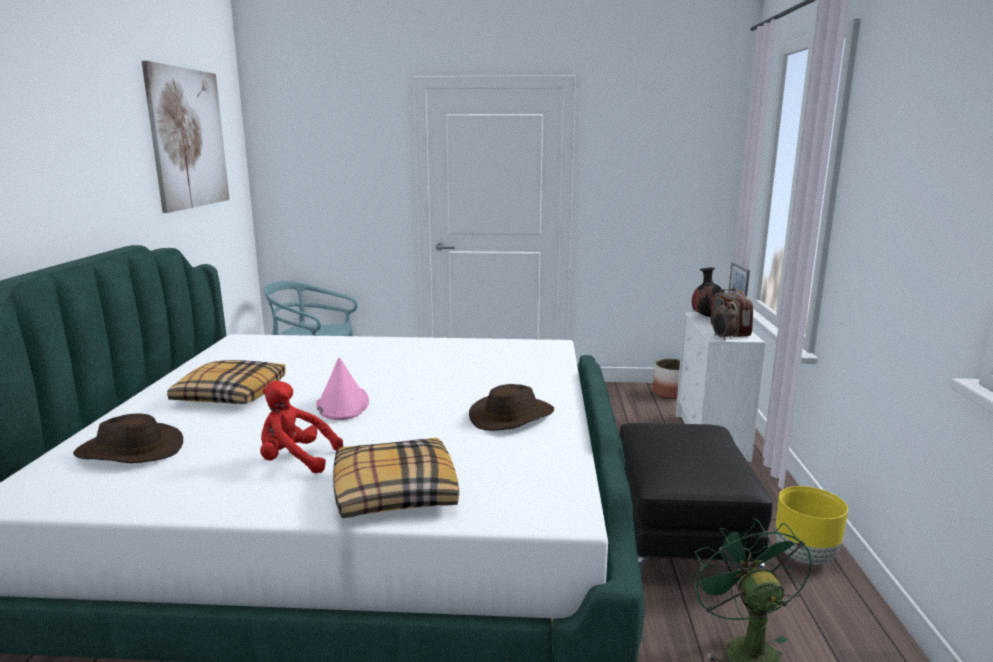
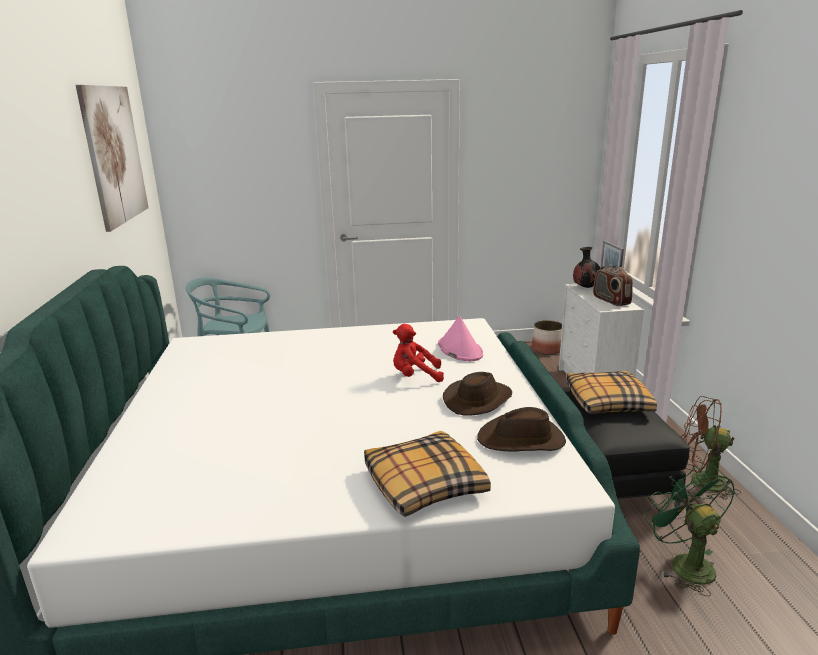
camera: 10 degrees left, 5 degrees up
(130, 451) = (161, 473): brown hat -> brown hat (522, 440)
(230, 394) = (217, 403): pillow -> pillow (607, 402)
(295, 461) = (320, 464): red plush toy -> red plush toy (415, 376)
(342, 404) = (326, 402): pink hat -> pink hat (459, 349)
(722, 338) = (609, 308): alarm clock -> none
(805, 557) = (700, 481): yellow planter -> brown fan

